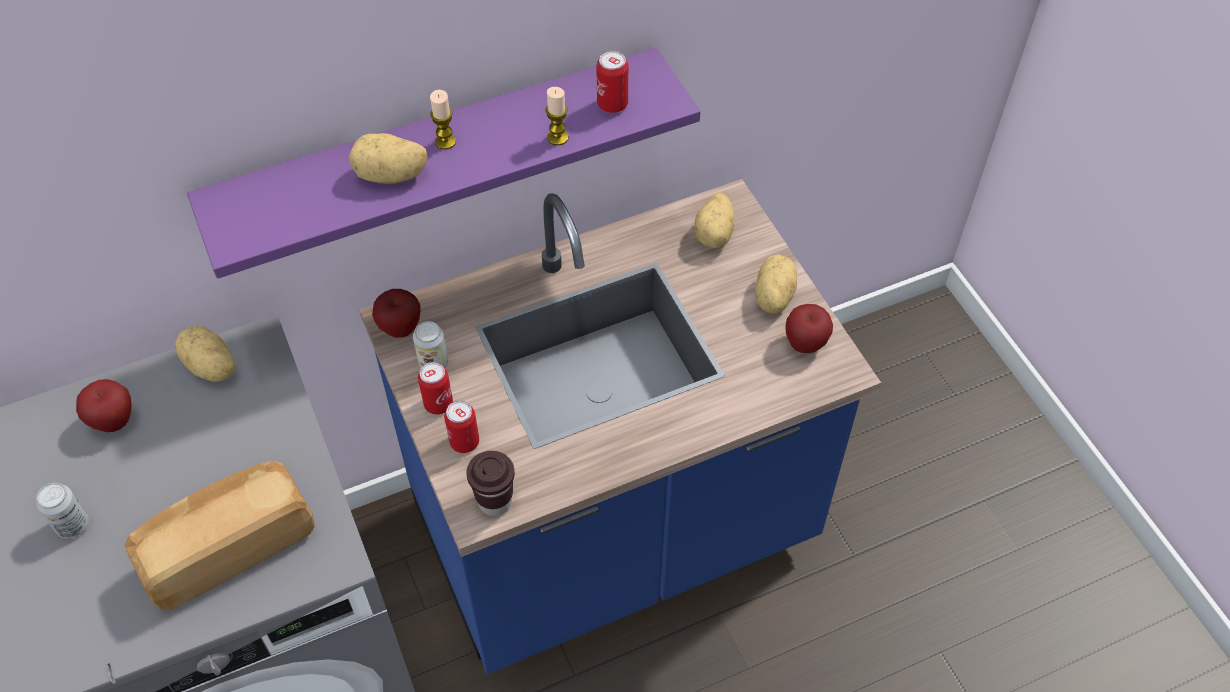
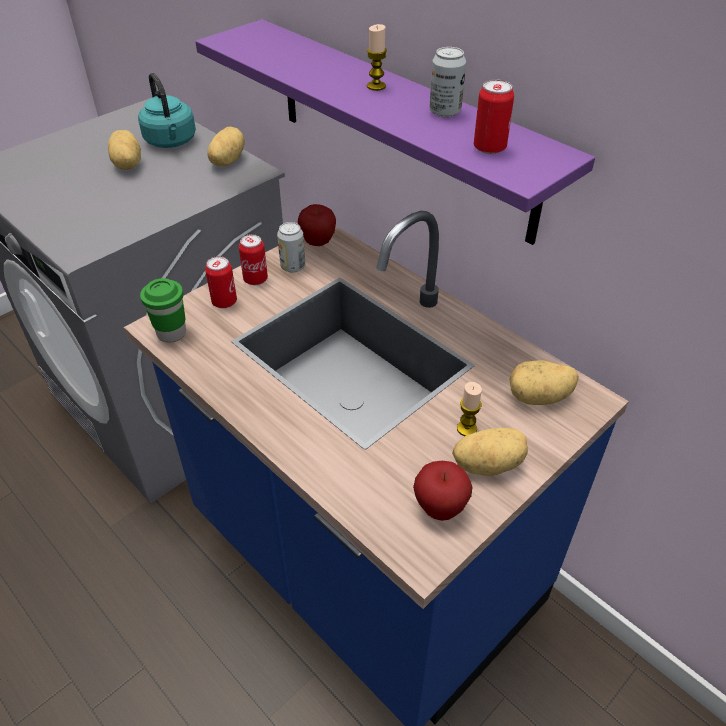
camera: 70 degrees right, 10 degrees down
(73, 525) = (90, 151): can -> can (445, 112)
(114, 421) = (171, 142): apple -> turquoise kettle
(228, 548) = (82, 207): bread -> none
(391, 176) = (322, 74): potato -> potato (126, 165)
(495, 502) = (171, 333): brown cup -> green cup
(557, 138) = (421, 131): candle -> candle (466, 428)

